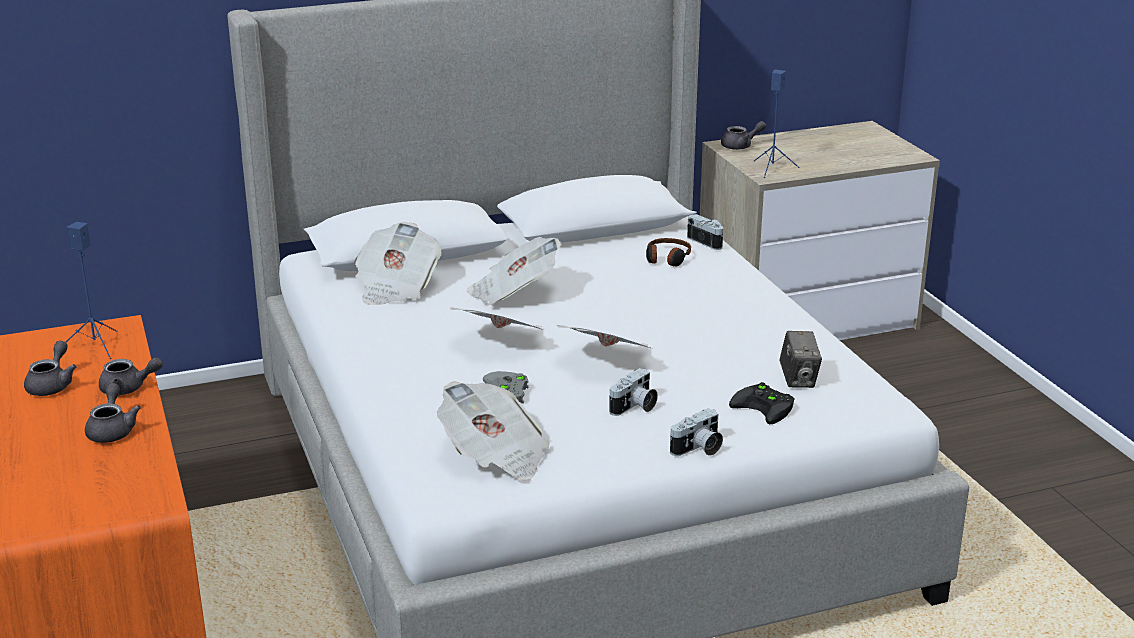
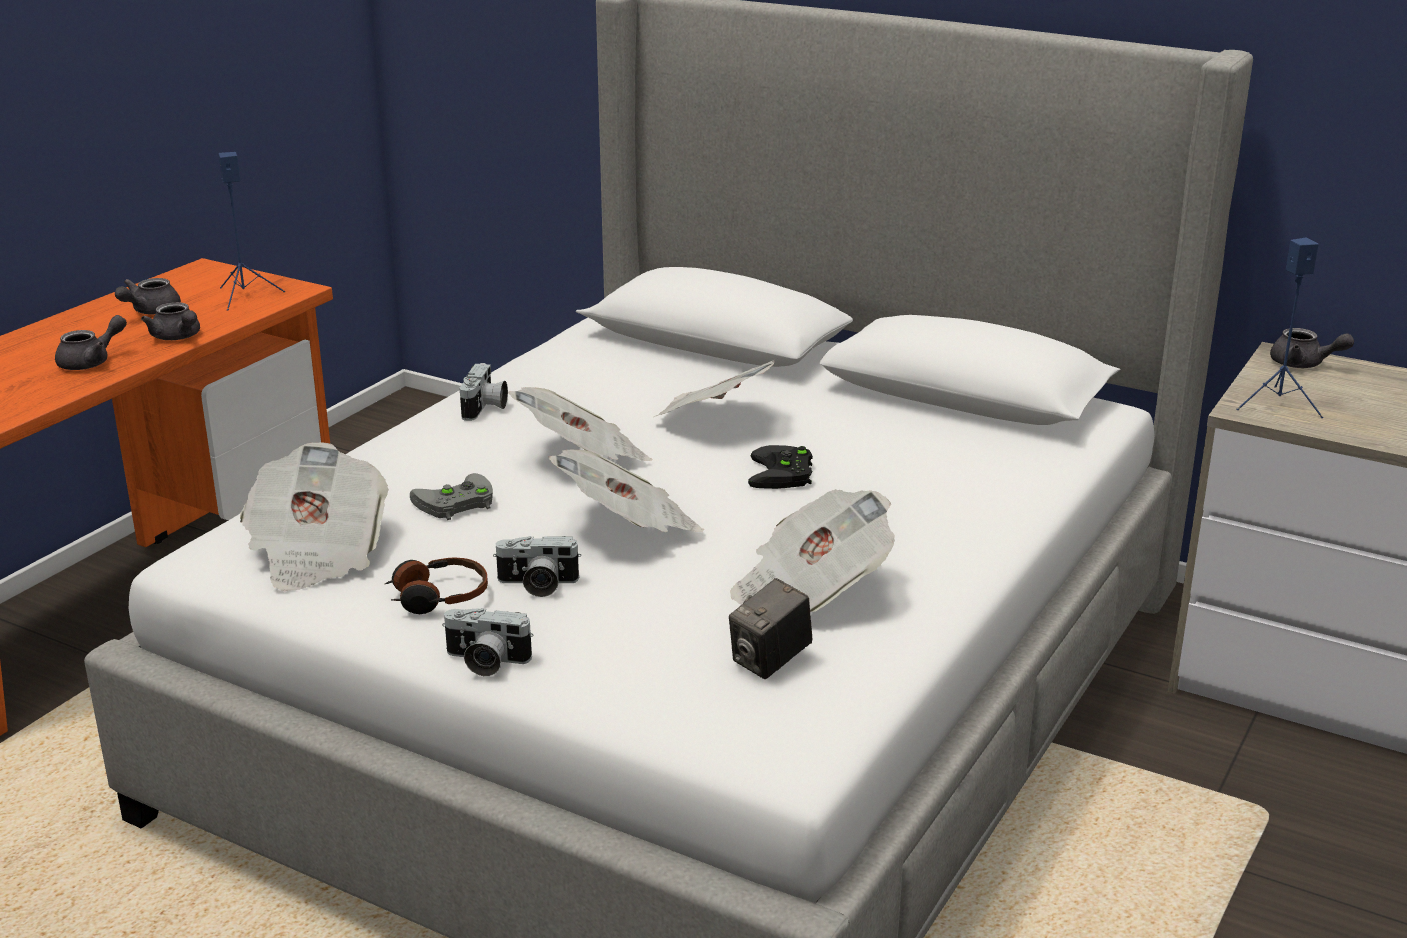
camera: 50 degrees right, 0 degrees up
(52, 385) = (150, 311): grey teapot -> grey teapot turned 150 degrees clockwise
(395, 287) = (627, 365): newspaper -> newspaper (810, 591)
(667, 259) = (961, 461): headphones -> headphones (438, 597)
(709, 241) = (1061, 466): camera -> camera (485, 408)
(766, 407) = (655, 666): black game controller -> black game controller (783, 474)

